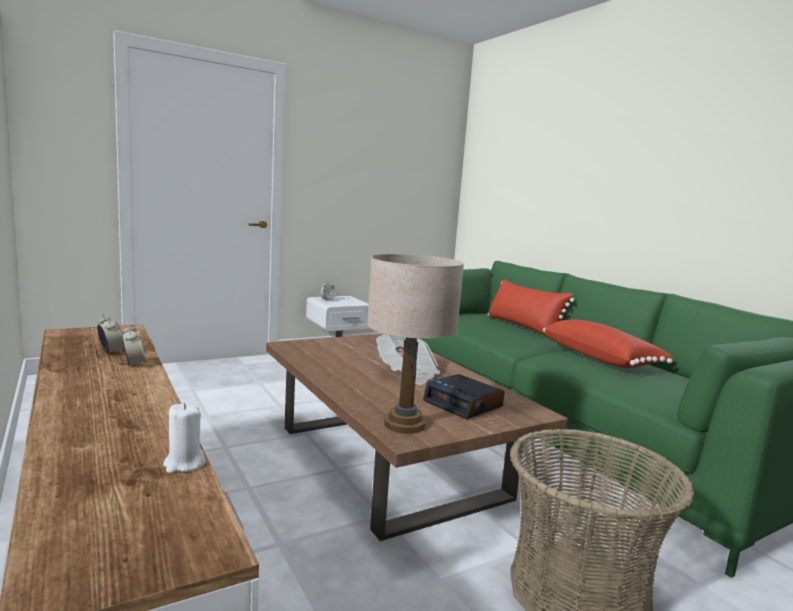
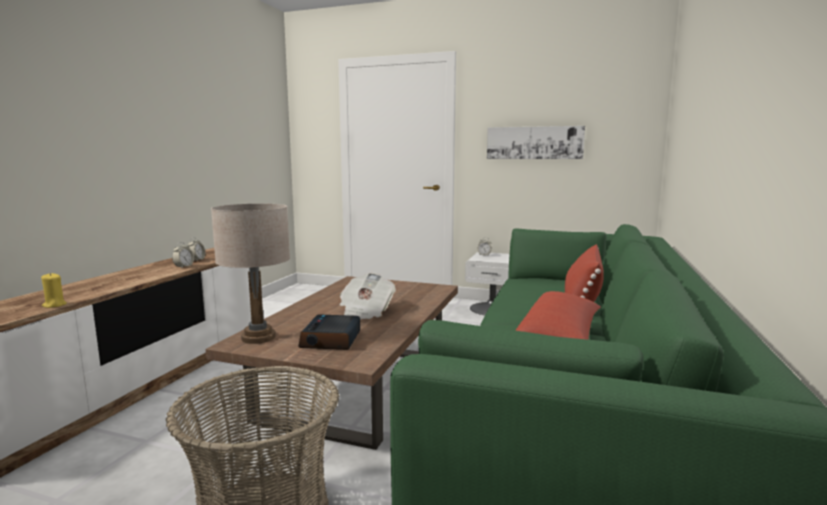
camera: 50 degrees right, 0 degrees up
(184, 464) = (54, 305): white candle -> yellow candle
(365, 180) = (534, 143): none -> picture

